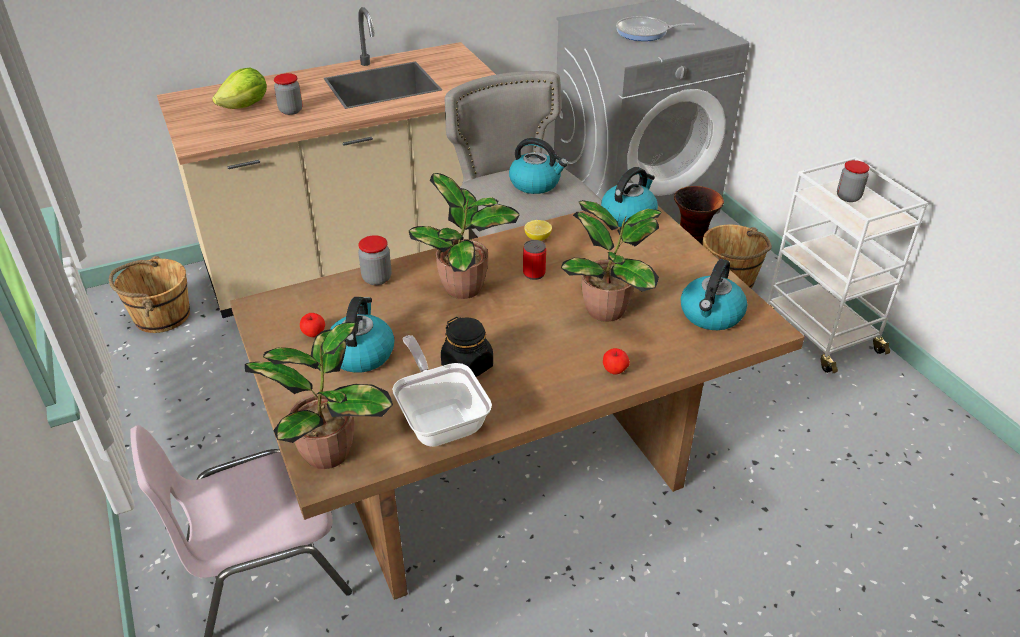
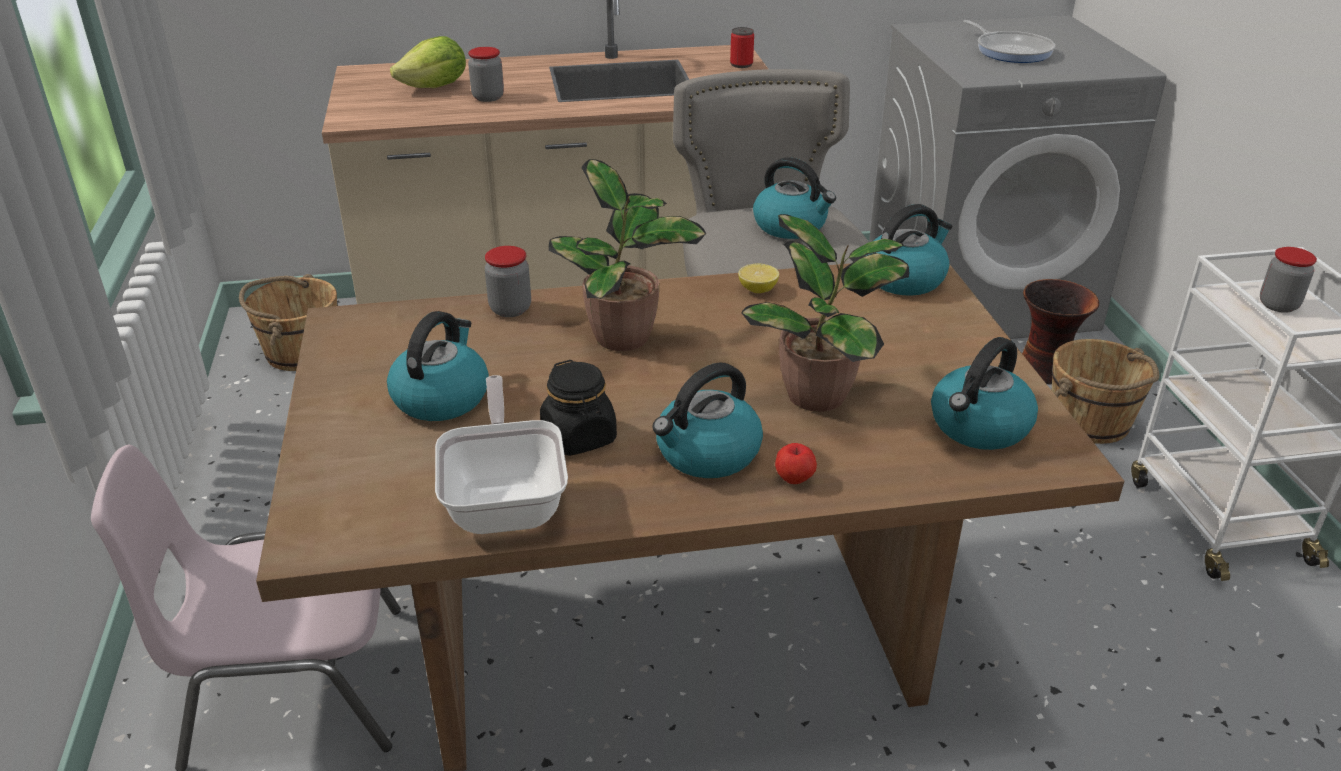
camera: 15 degrees right, 5 degrees down
(314, 334) = (392, 363): apple -> none
(330, 450) = (334, 513): potted plant -> none
(534, 273) = (731, 333): can -> can (741, 64)
(554, 363) = (707, 454): none -> kettle
(645, 33) = (1011, 51): frying pan -> frying pan turned 135 degrees counterclockwise

